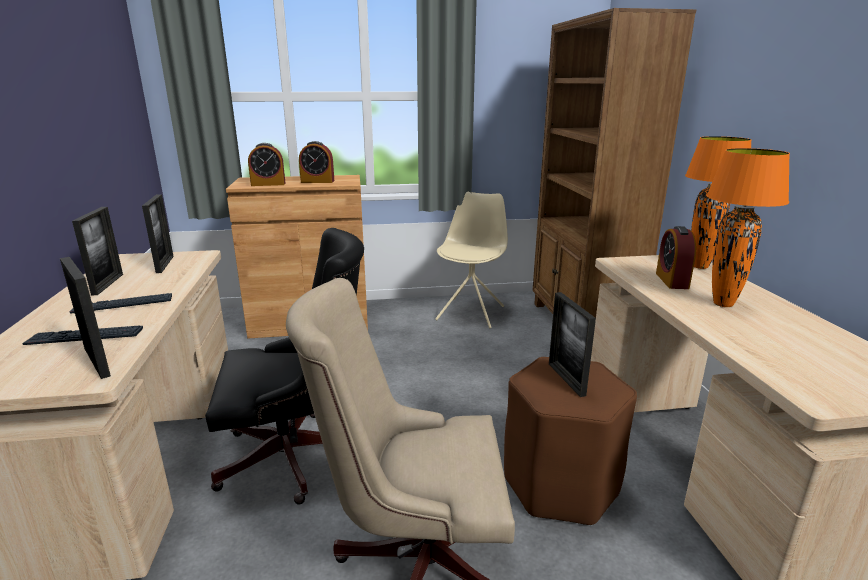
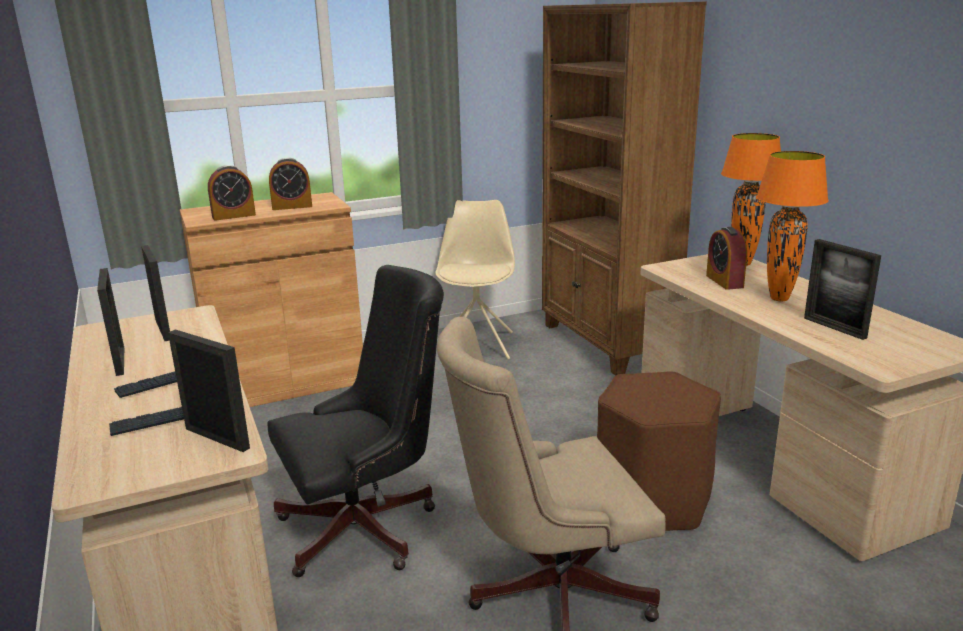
camera: 15 degrees left, 0 degrees up
(566, 379) = (653, 391): picture frame -> picture frame (834, 328)

